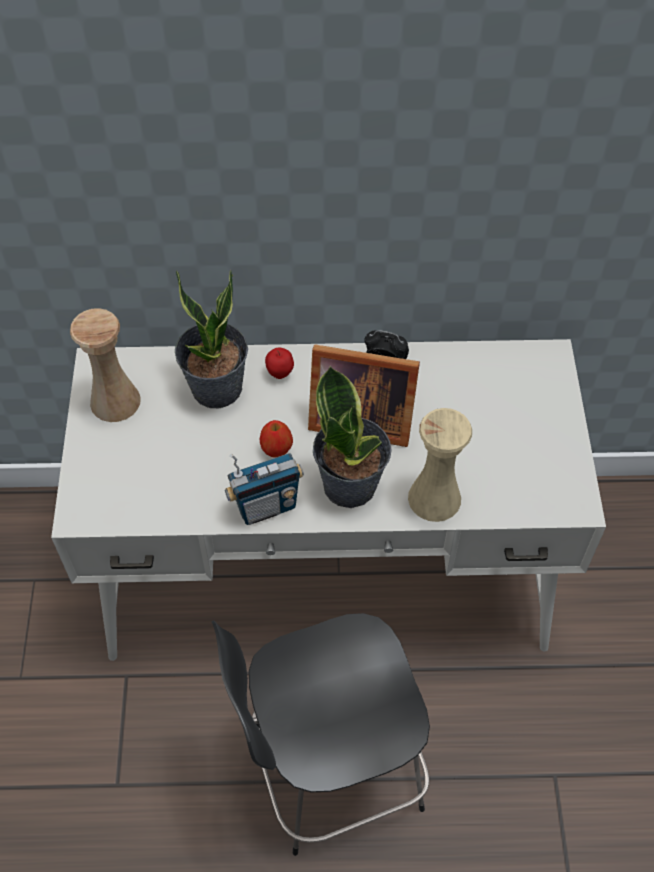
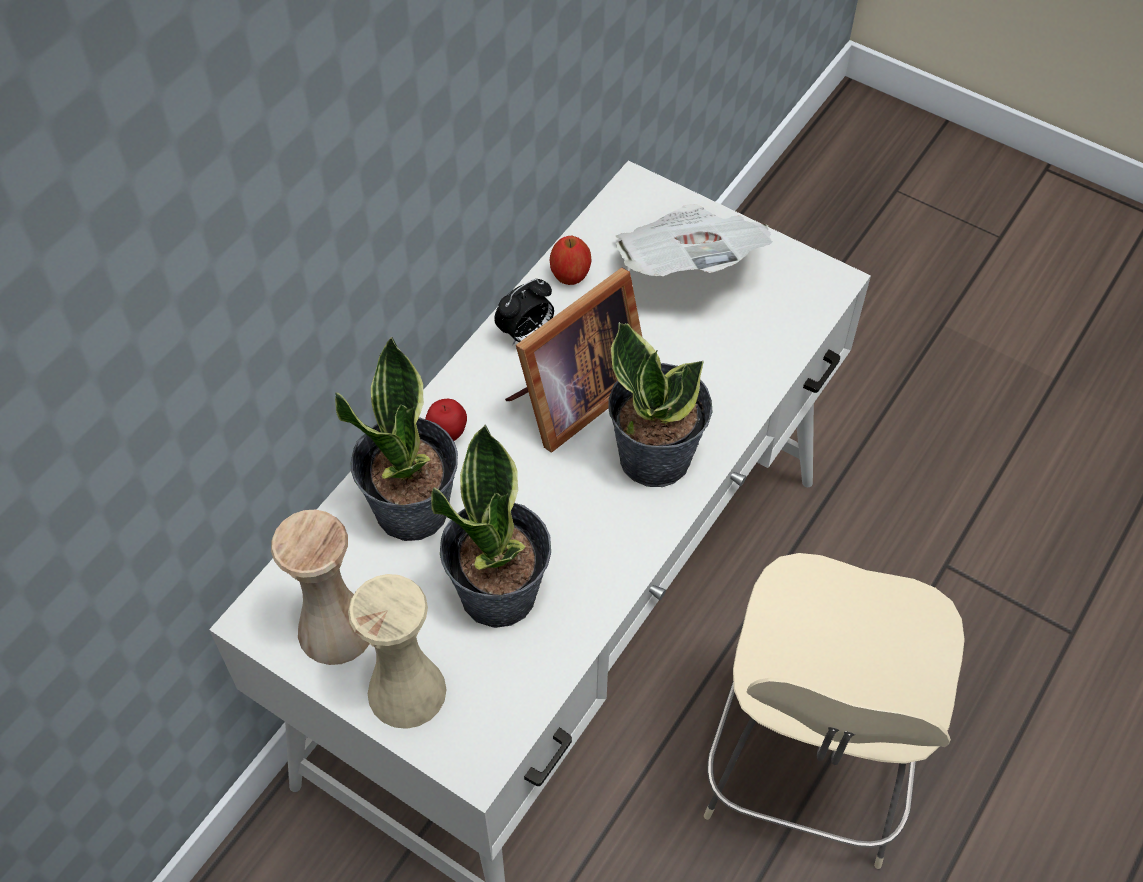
camera: 55 degrees left, 0 degrees up
(193, 462) = (500, 594): none -> potted plant
(266, 506) = (621, 553): radio -> none
(276, 449) = (551, 499): apple -> apple (570, 275)
(330, 769) = (806, 770): black chair -> beige chair
(434, 498) = (731, 392): beige vase -> beige vase (407, 691)
(513, 419) = (688, 267): none -> newspaper

